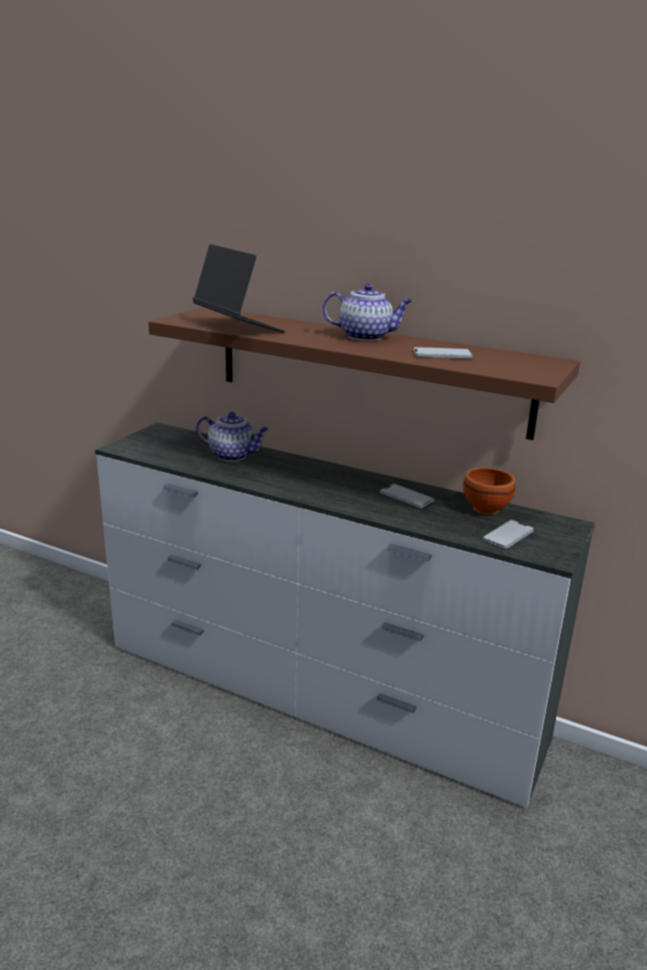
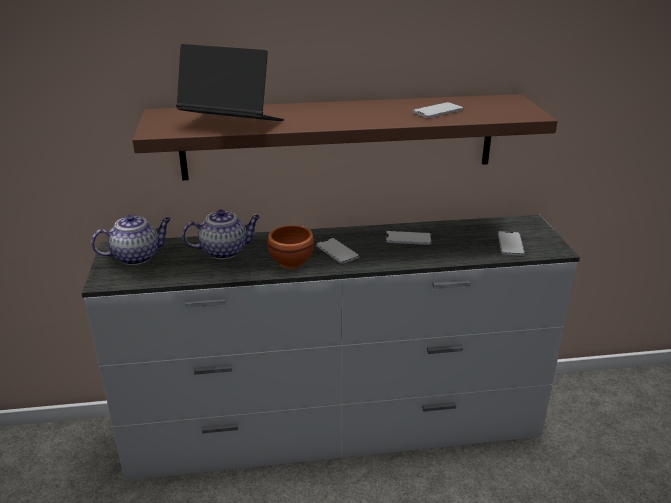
camera: 35 degrees left, 5 degrees up
(323, 485) = (337, 252): none -> phone
(366, 336) = (352, 108): teapot -> teapot (137, 256)
(484, 508) = (467, 228): brown bowl -> brown bowl (290, 263)

